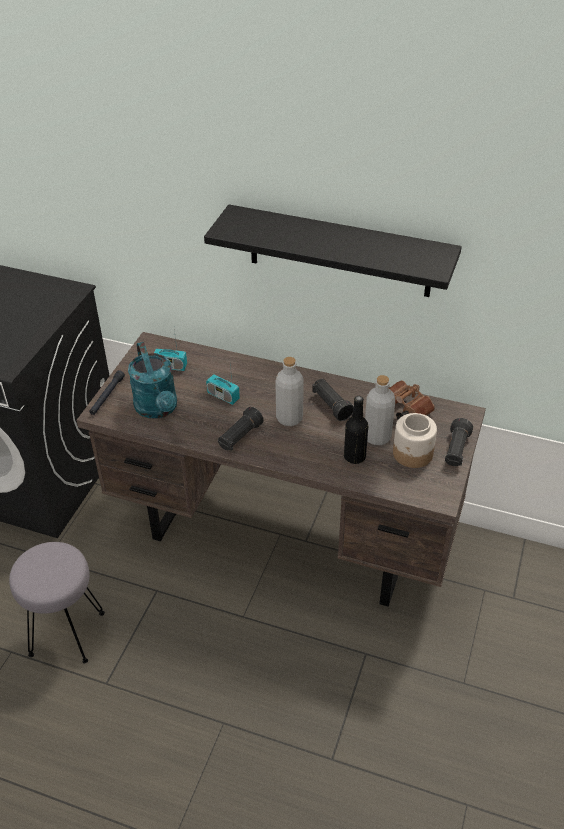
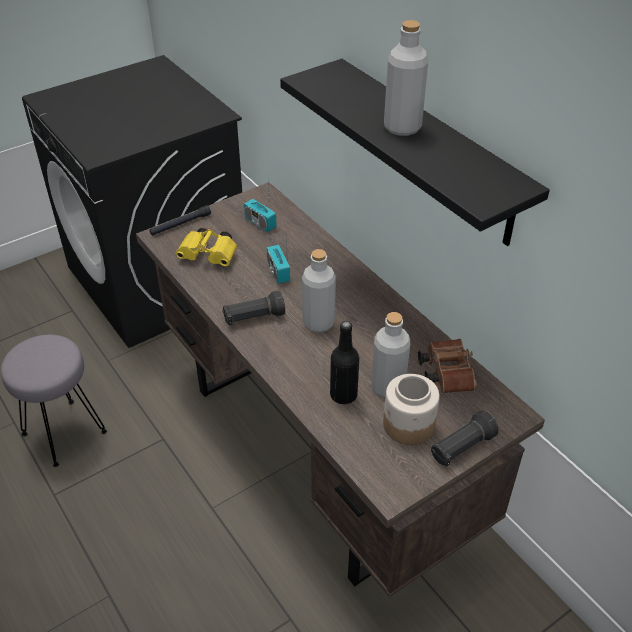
camera: 35 degrees right, 0 degrees up
(158, 409) = (210, 256): turquoise watering can -> yellow binoculars
(331, 240) = (402, 127): none -> grey bottle
(331, 405) = (372, 331): black flashlight -> none

